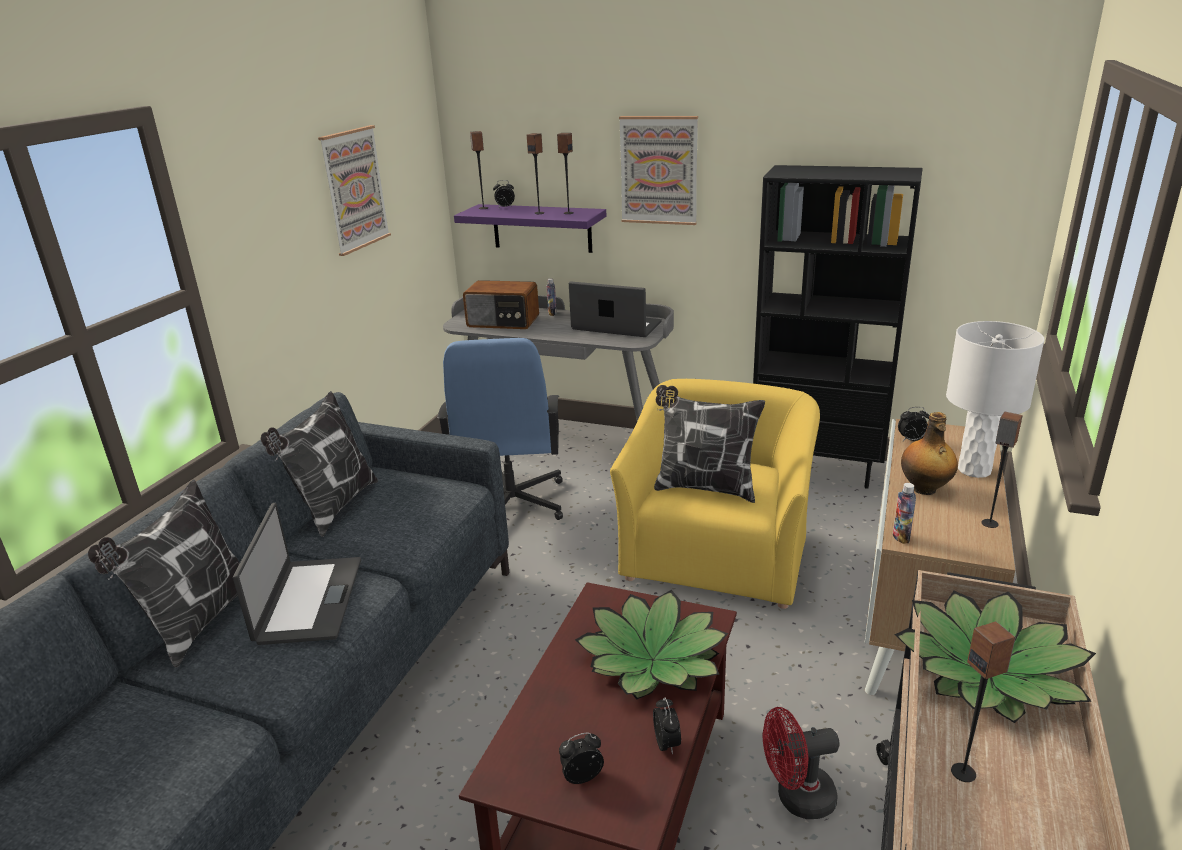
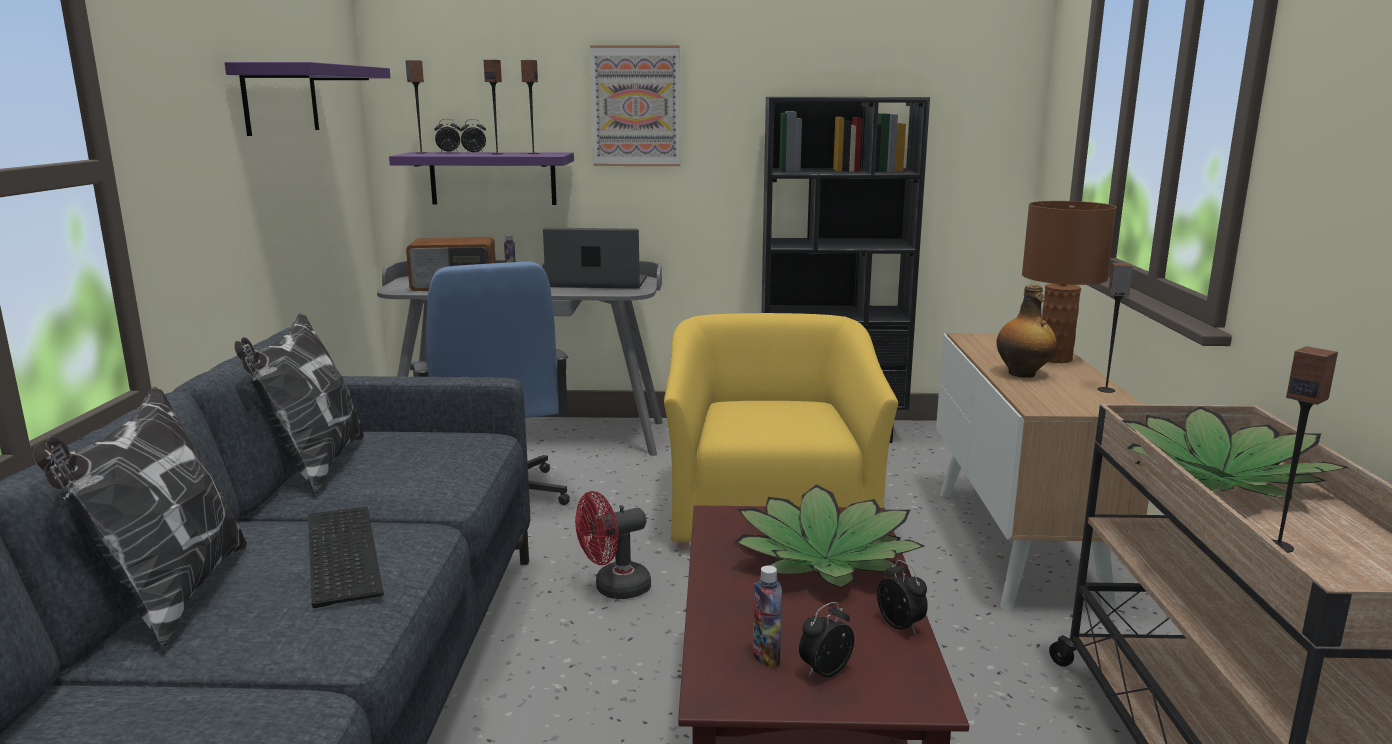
camera: 20 degrees left, 10 degrees down
(308, 600) = (338, 553): laptop -> keyboard
(354, 189) = (281, 99): picture -> purple shelf
(704, 487) = (763, 422): pillow -> none
(797, 798) = (996, 715): red fan -> red fan (614, 589)
(901, 537) = (1035, 406): bottle -> bottle (766, 657)
(911, 440) = (977, 345): alarm clock -> alarm clock (474, 153)
(974, 470) = (1055, 359): white table lamp -> brown table lamp

